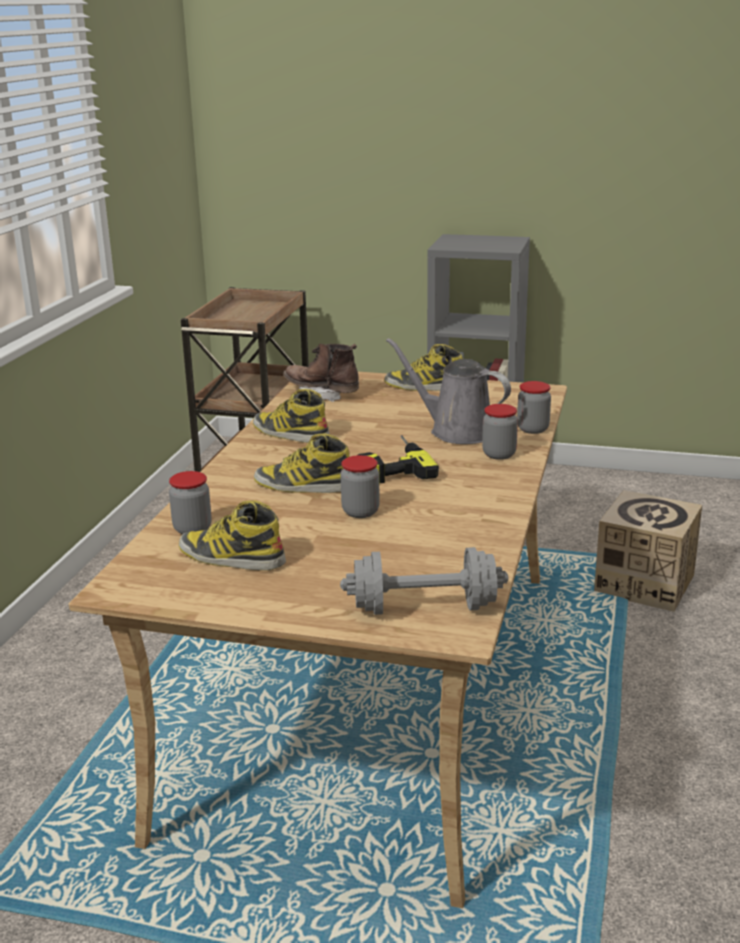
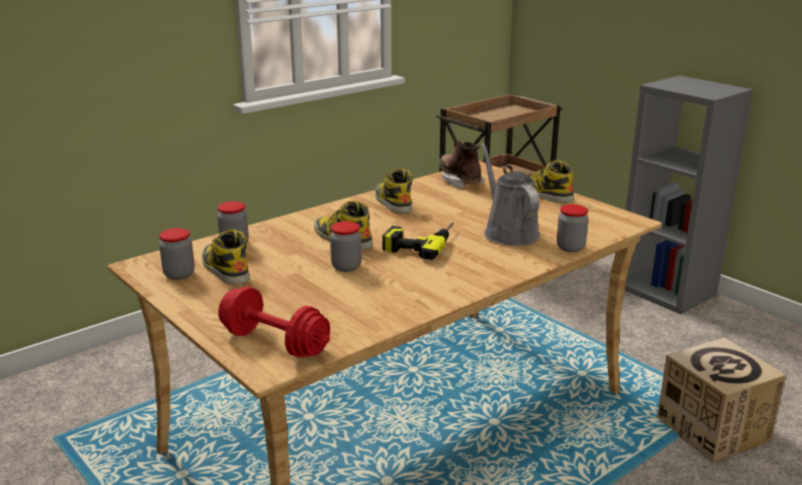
camera: 35 degrees right, 0 degrees up
(424, 607) = (275, 343): grey dumbbell -> red dumbbell
(499, 454) = (510, 258): jar -> jar (179, 274)

